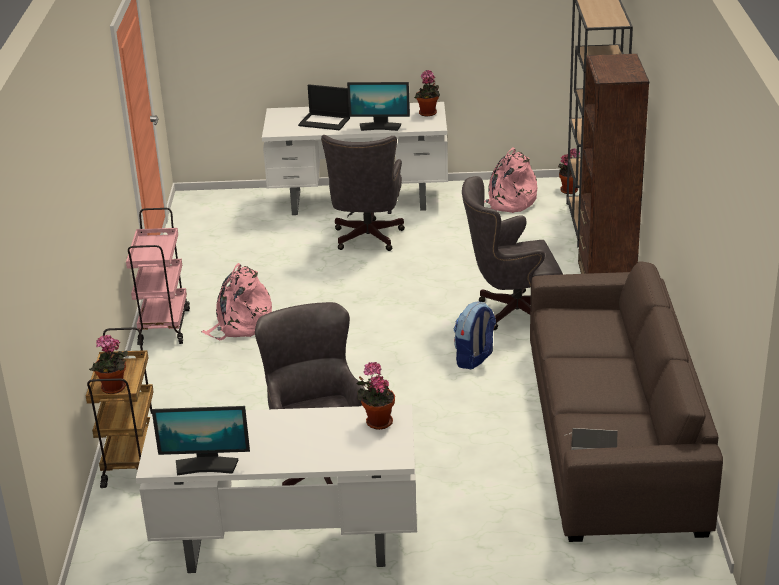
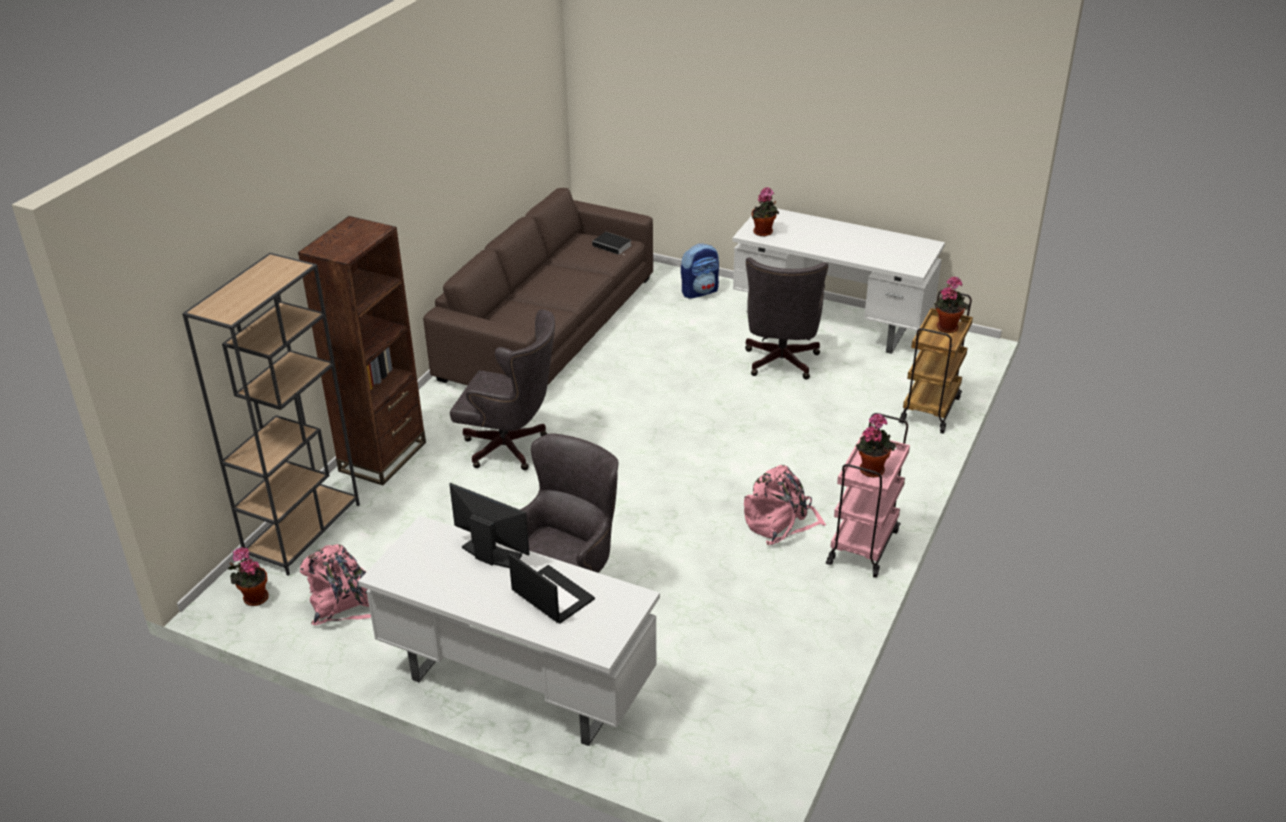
camera: 155 degrees left, 5 degrees up
(206, 465) = (894, 237): monitor -> none
(428, 114) = (406, 558): potted plant -> potted plant (872, 469)
(475, 359) = (588, 413): backpack -> backpack (700, 291)

